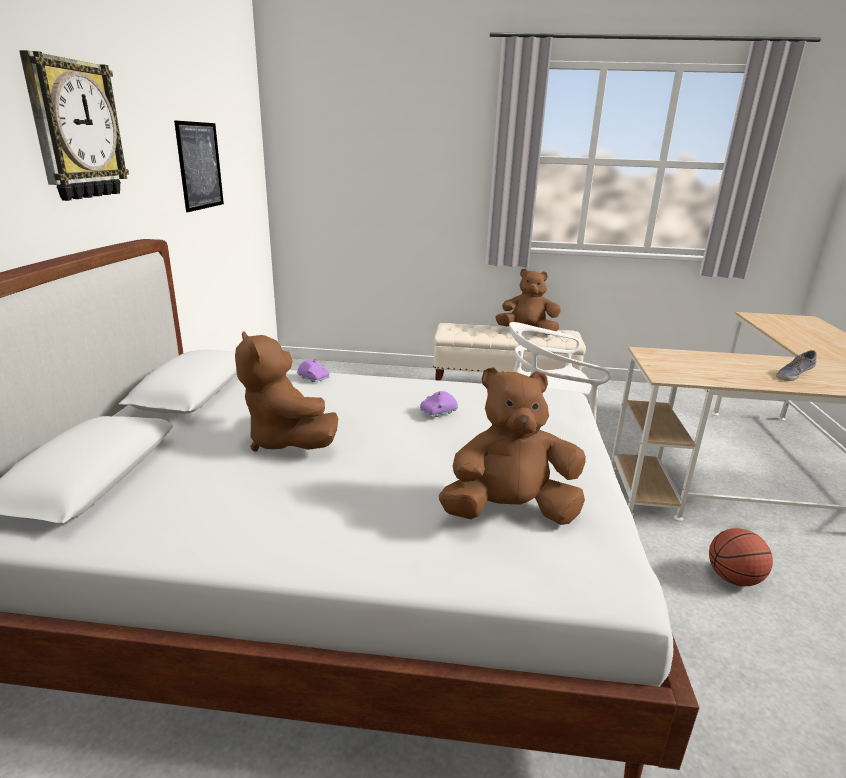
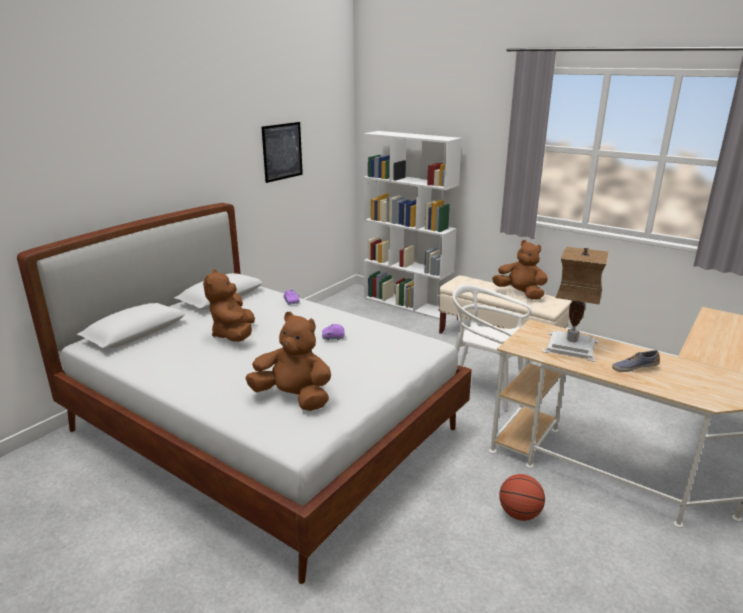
camera: 30 degrees right, 0 degrees up
(75, 130) = (182, 145): wall clock -> none
(366, 371) = (407, 304): none -> white bookcase
(707, 365) = (570, 345): none -> table lamp

